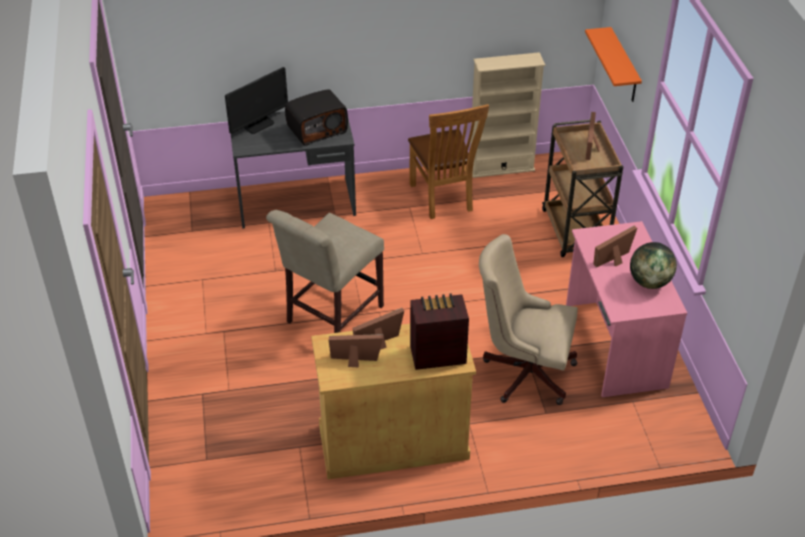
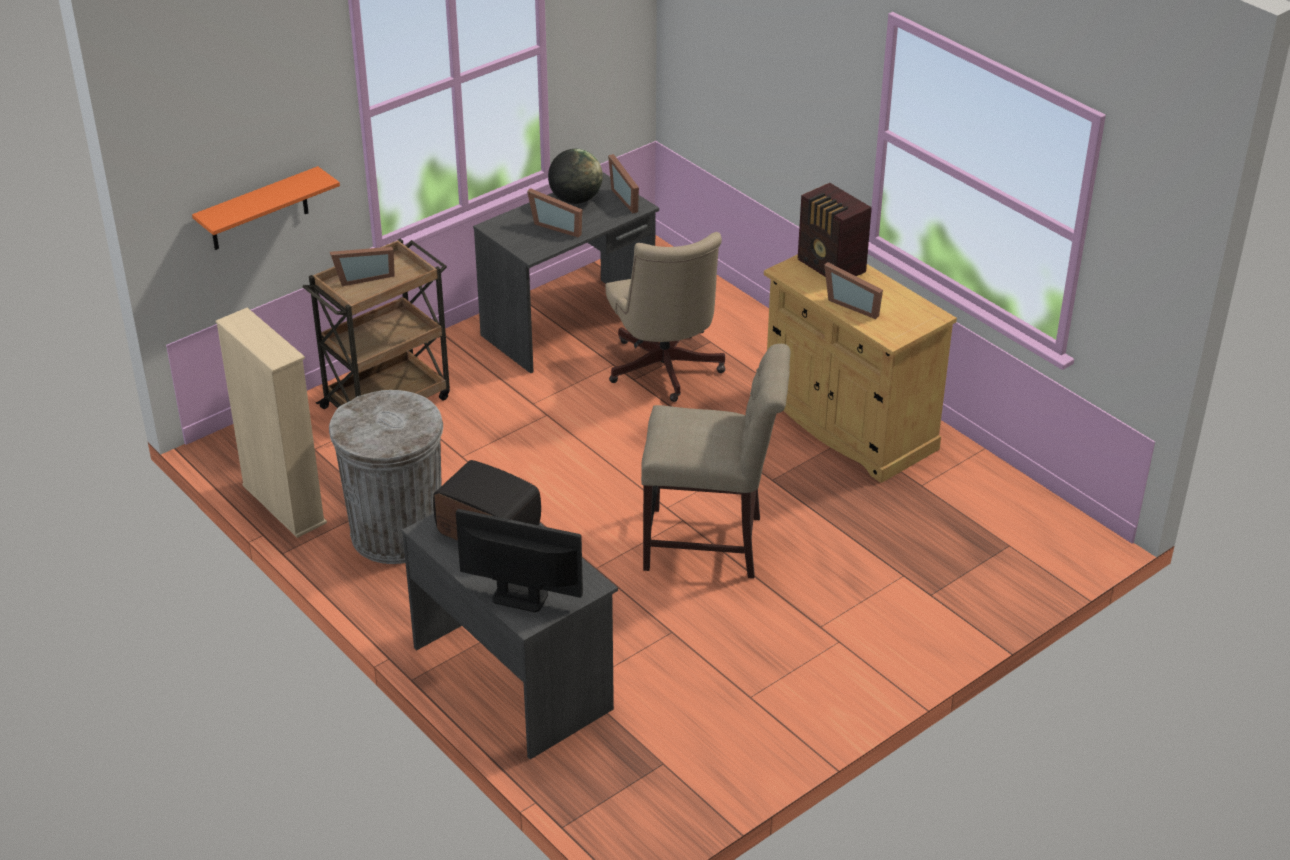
camera: 120 degrees left, 5 degrees down
(356, 361) = (894, 310): picture frame -> picture frame (628, 198)
(443, 199) = (397, 533): brown chair -> grey trash can
(614, 345) = (570, 325): pink desk -> grey desk

